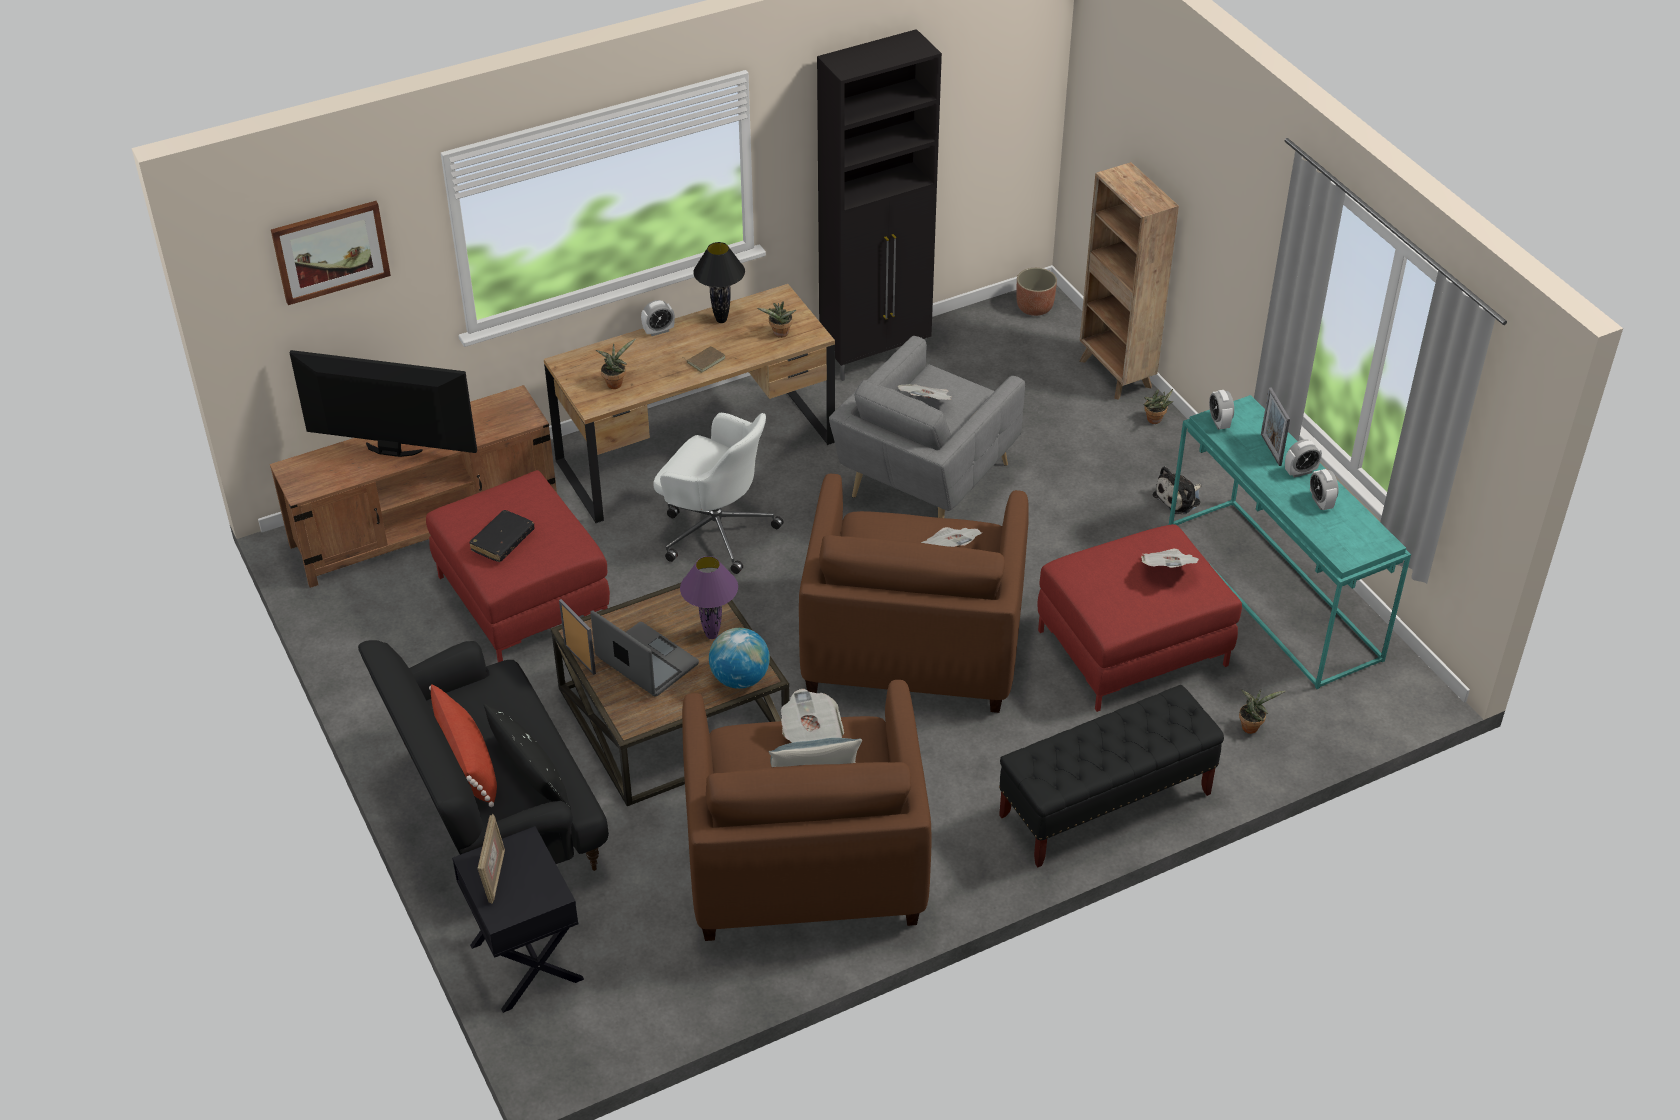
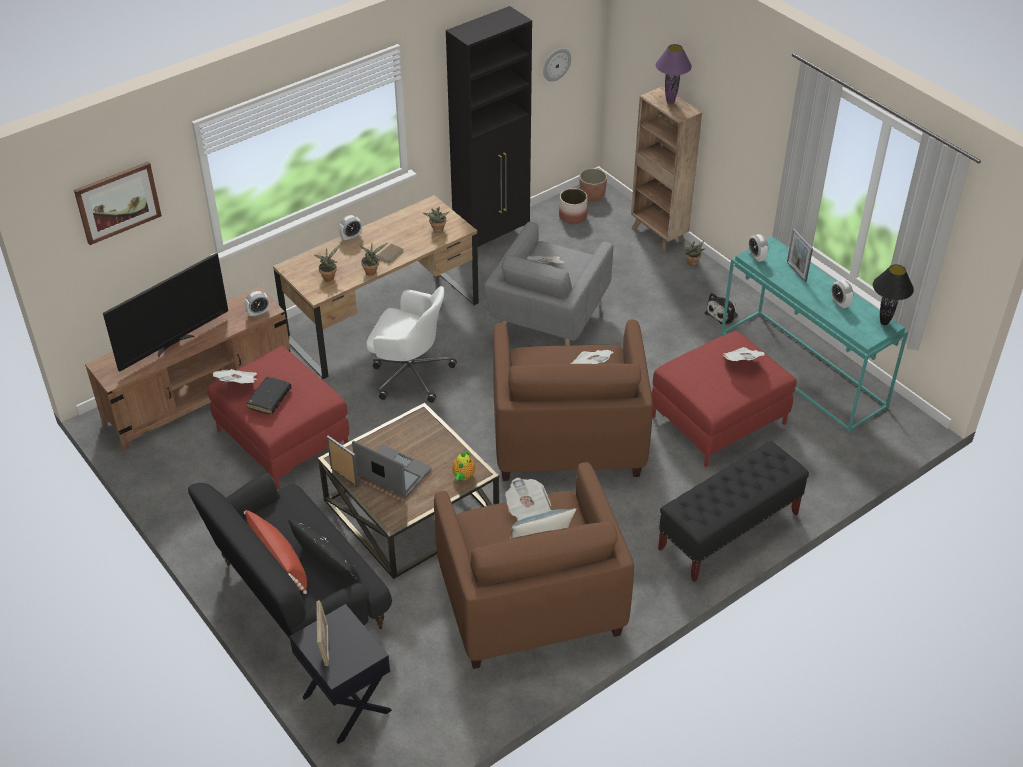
camera: 10 degrees left, 0 degrees up
(391, 450) = (174, 344): television -> television turned 135 degrees clockwise
(466, 516) = (238, 384): none -> newspaper
(711, 635) = (435, 448): purple table lamp -> purple table lamp (669, 102)
(721, 320) = (393, 225): black table lamp -> black table lamp (884, 322)
(740, 678) = (463, 476): globe -> teapot
(988, 115) = (556, 64): none -> wall clock
(998, 334) = (572, 216): none -> planter
(1251, 726) = (812, 463): potted plant -> potted plant (372, 271)
(1300, 472) = (820, 284): alarm clock -> alarm clock (258, 313)

